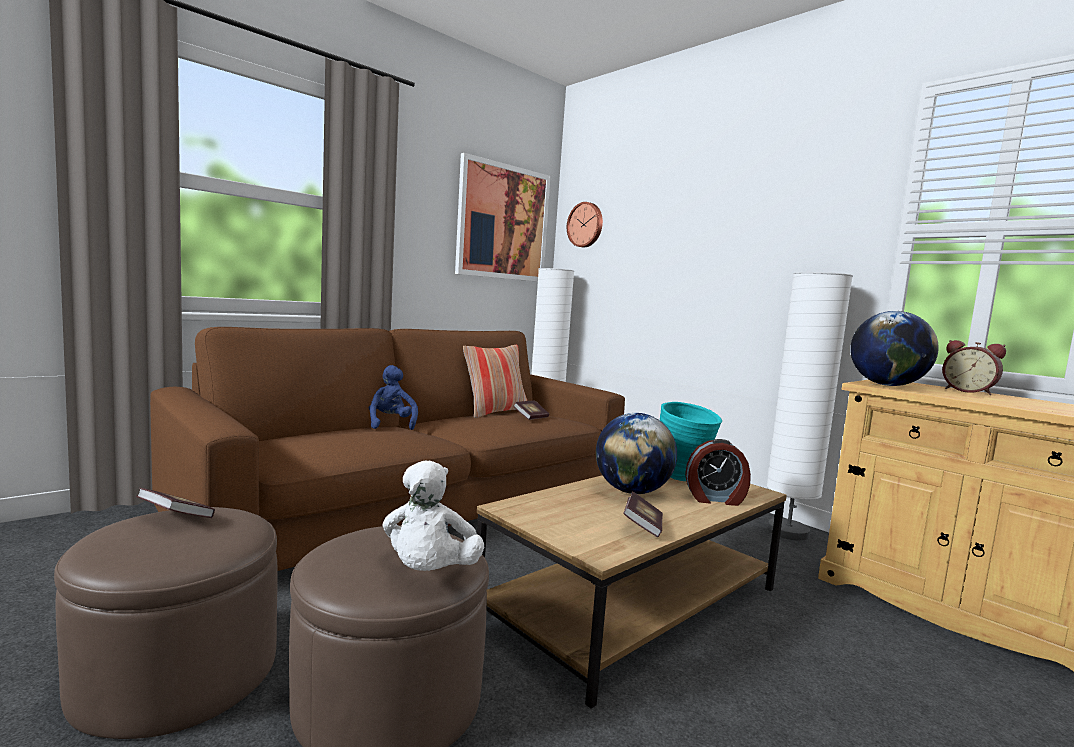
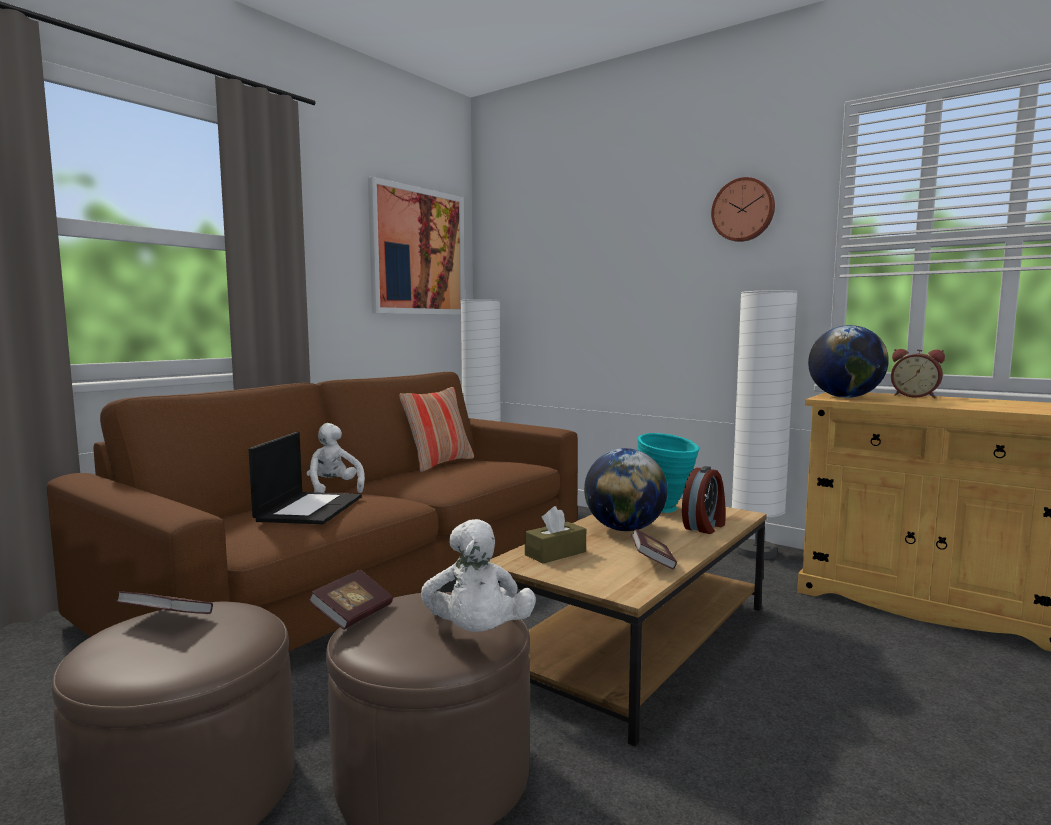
camera: 10 degrees left, 0 degrees up
(354, 437) = (309, 508): none -> laptop
(389, 424) = (331, 489): blue plush toy -> white plush toy
(531, 418) = (485, 465): book -> book (353, 615)
(552, 506) = (555, 553): none -> brown tissue box
(586, 225) = (507, 249): wall clock -> wall clock (743, 210)
(715, 499) = (705, 526): alarm clock -> alarm clock turned 45 degrees counterclockwise

